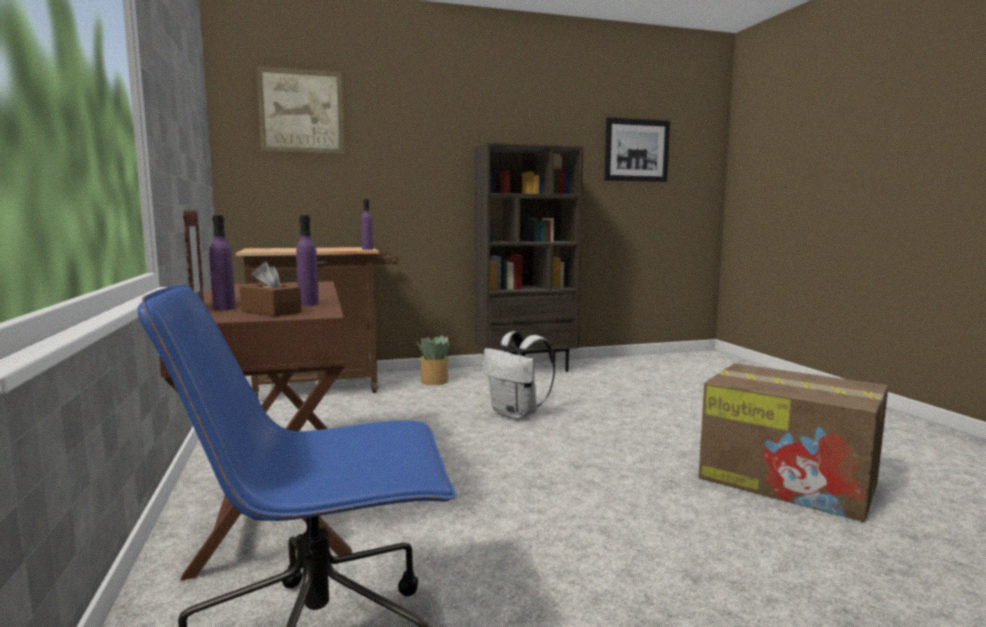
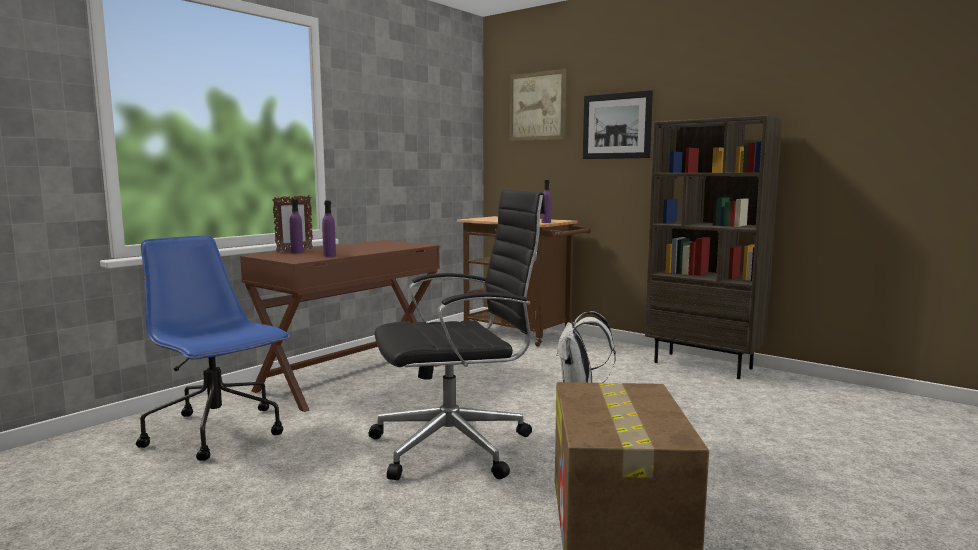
camera: 55 degrees right, 0 degrees up
(271, 311) = (296, 256): brown tissue box -> none
(434, 381) = (597, 351): potted plant -> none
(583, 494) = (457, 446): none -> black office chair
(636, 150) = (903, 108): picture -> picture (616, 126)

